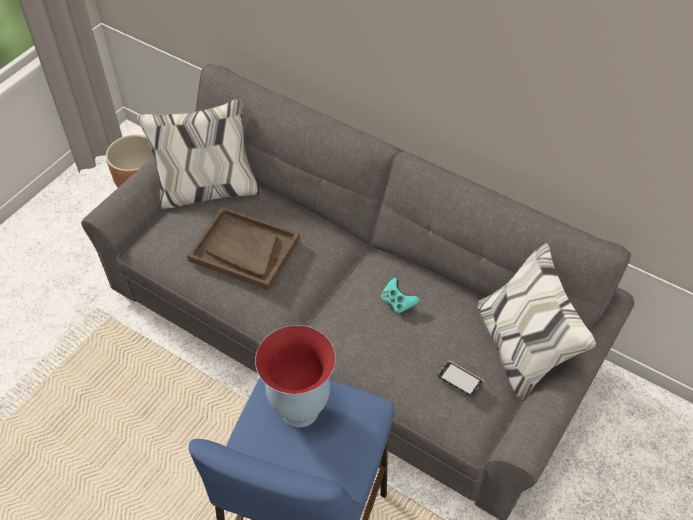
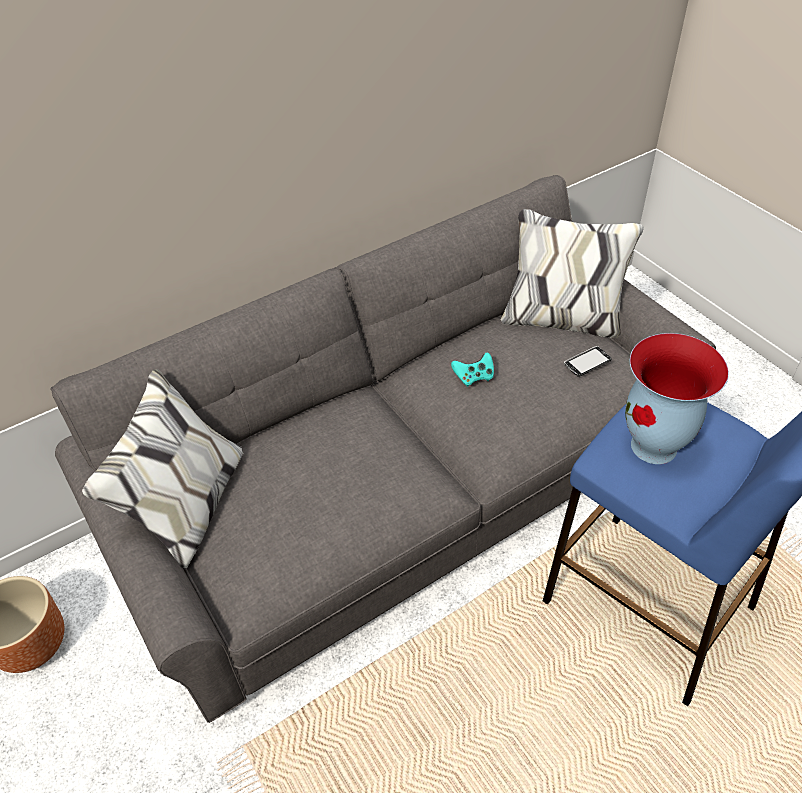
camera: 65 degrees left, 5 degrees down
(244, 250) = (325, 488): brown tray -> none

